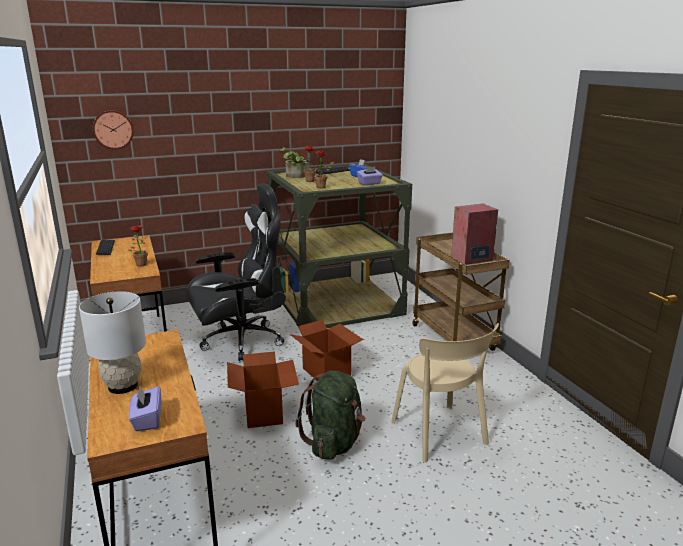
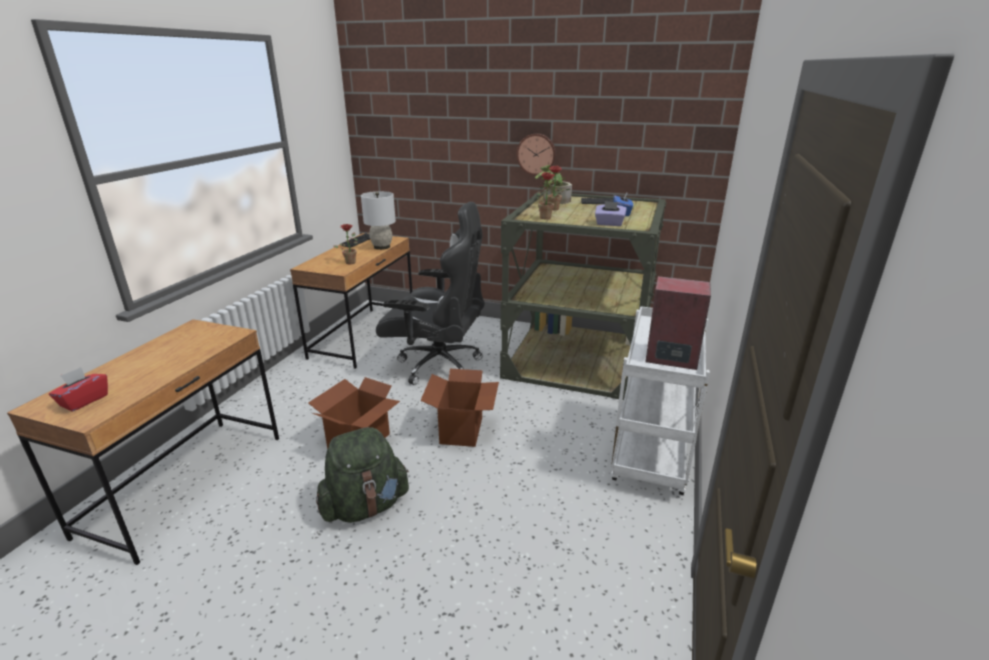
camera: 40 degrees right, 5 degrees up
(113, 129) = (395, 129): wall clock -> wall clock (536, 154)
(122, 386) = (132, 364): white table lamp -> white table lamp (381, 247)
(147, 420) = (84, 401): purple tissue box -> red tissue box
(440, 435) = (466, 563): beige chair -> none
(454, 338) = (651, 456): brown cart -> white cart

